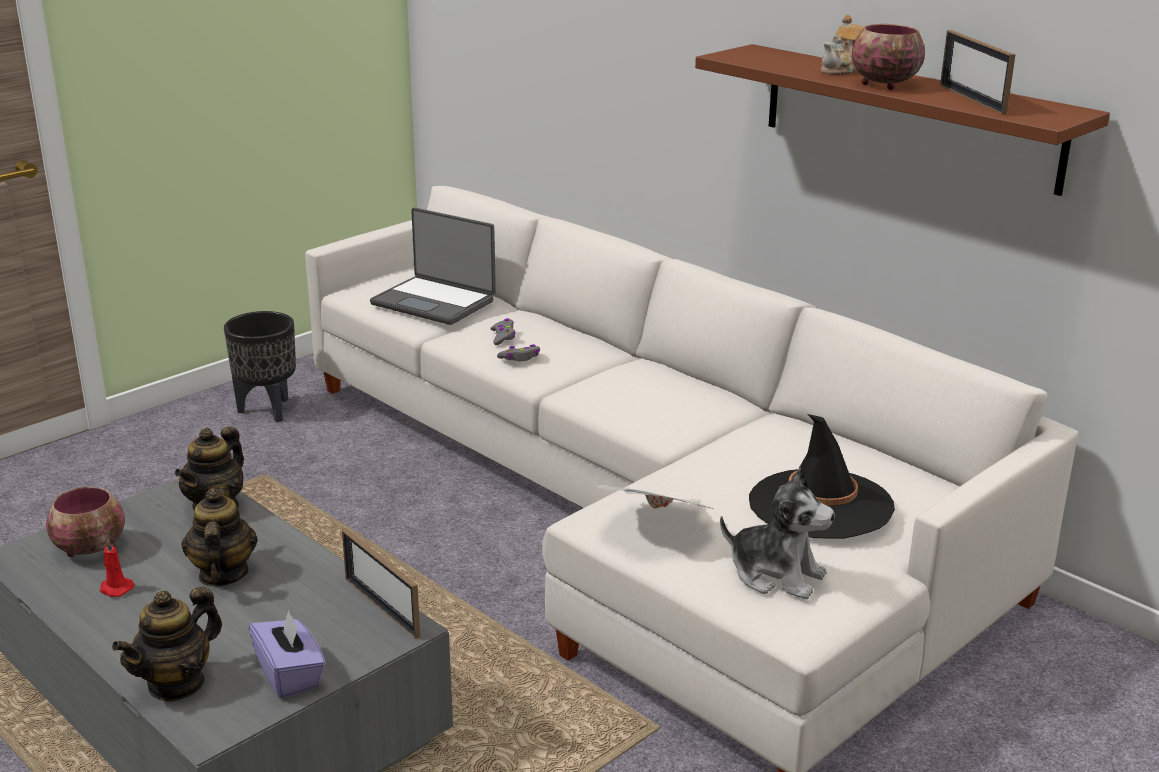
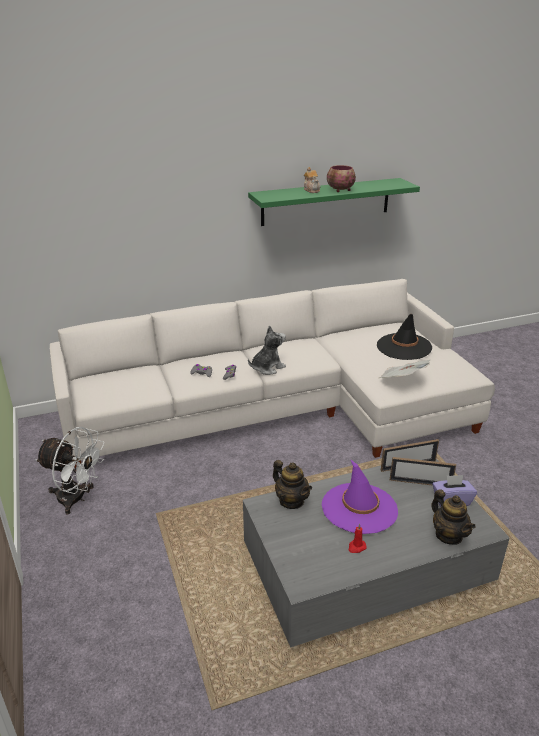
camera: 65 degrees left, 5 degrees up
(92, 549) = (311, 552): bowl -> none
(222, 574) = (359, 508): teapot -> purple hat
(268, 410) = (77, 499): black planter -> white fan
(435, 302) = (138, 382): laptop -> none
(776, 575) = (444, 368): plush toy -> plush toy (267, 367)
(909, 116) = (326, 201): brown shelf -> green shelf
(972, 99) = (371, 186): picture frame -> picture frame (420, 483)

